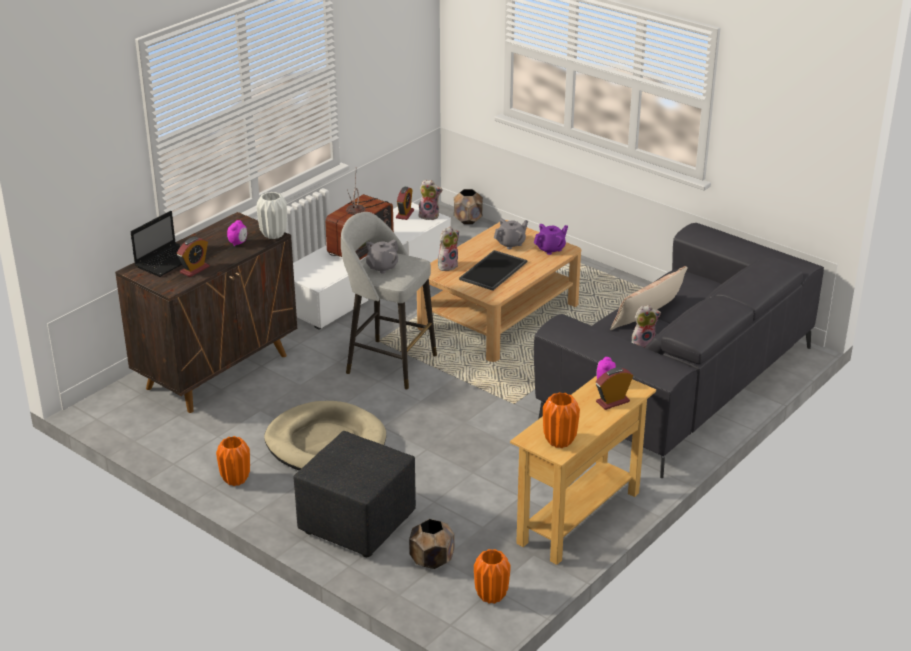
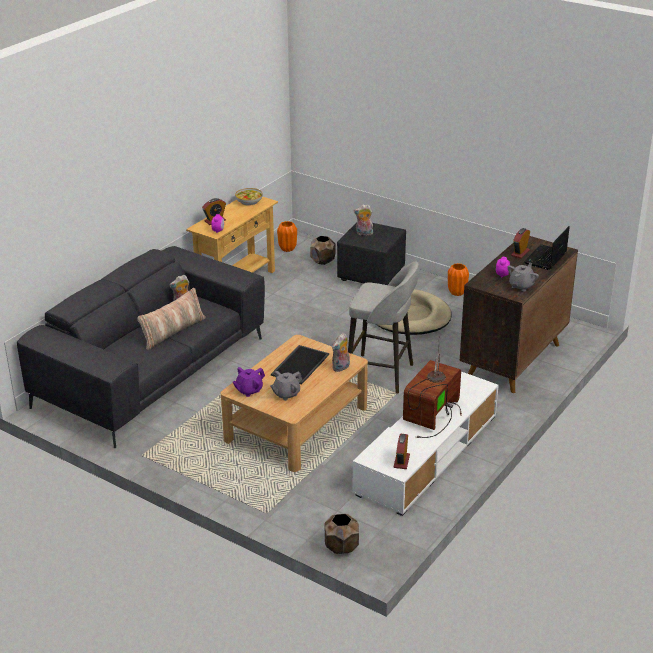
camera: 175 degrees right, 0 degrees up
(273, 234) = (478, 283): white vase -> none
(382, 267) = (386, 292): grey teapot -> grey teapot (521, 286)
(429, 216) = (375, 461): plush toy -> plush toy (364, 233)
(560, 441) = (249, 201): orange vase -> bowl

